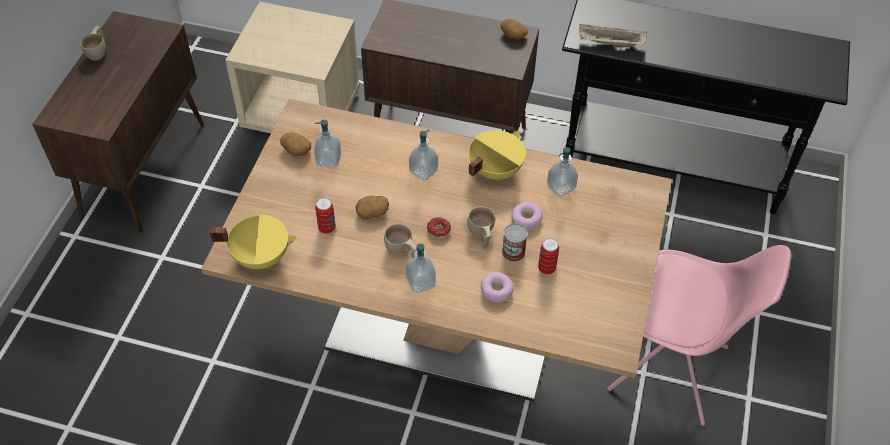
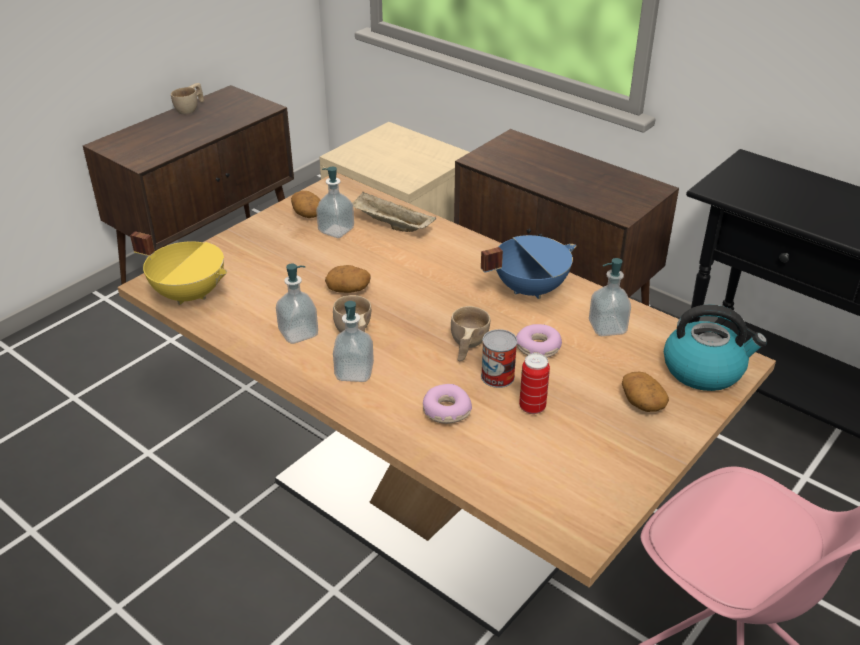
camera: 25 degrees right, 15 degrees down
(327, 228) = (284, 289): can -> none
(423, 171) = (439, 267): soap dispenser -> soap dispenser (298, 333)
(437, 234) = (411, 330): donut -> none
(494, 170) = (529, 288): yellow cooking pot -> blue cooking pot
(513, 35) = (641, 187): potato -> potato (642, 402)
(609, 44) = (753, 200): beige tray -> beige tray (390, 225)
(634, 201) = (704, 370): none -> kettle

